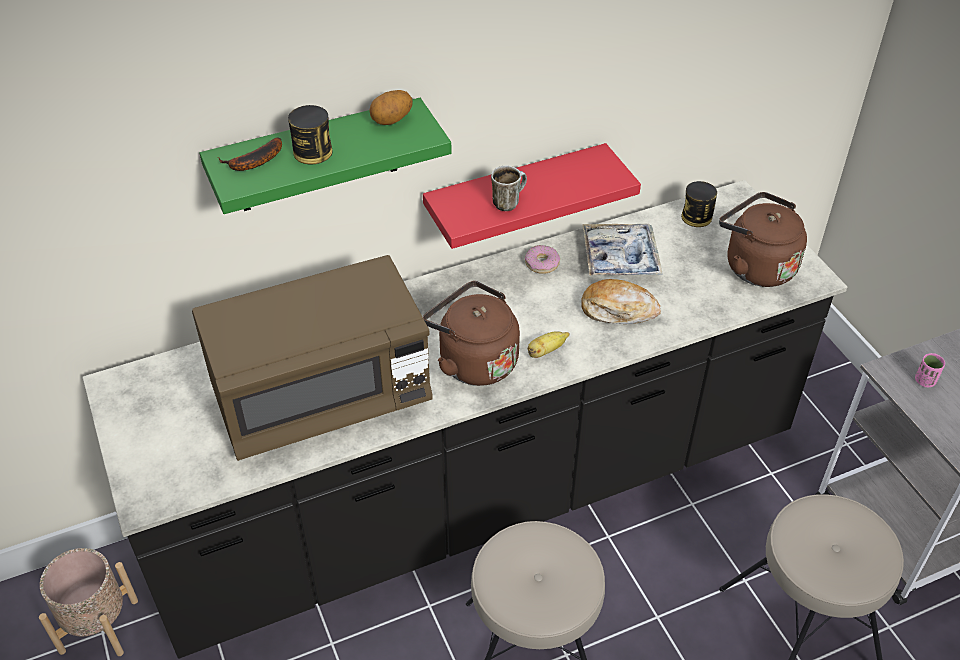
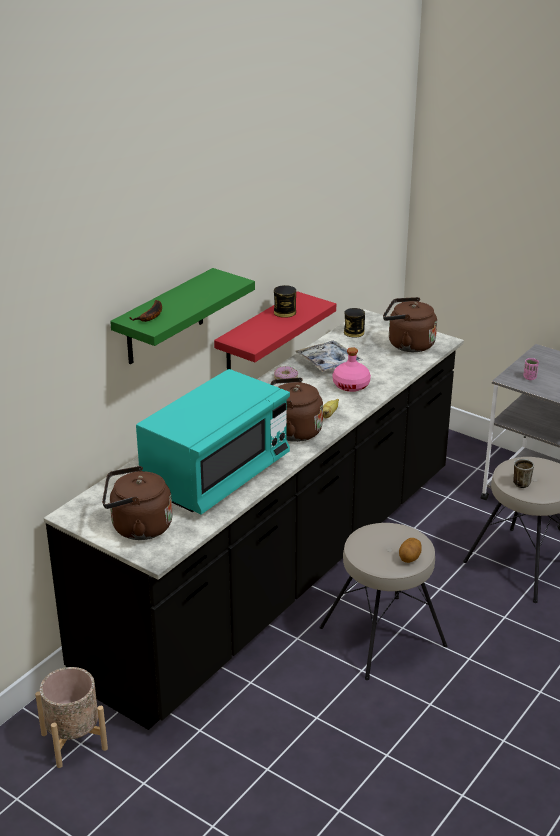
camera: 30 degrees left, 15 degrees down
(163, 442) = (137, 527): none -> brown kettle
(313, 152) = (181, 303): can -> can (285, 312)
(322, 396) = (216, 475): brown microwave -> turquoise microwave
(392, 121) = (210, 280): potato -> potato (410, 558)
(508, 202) = (270, 330): mug -> mug (521, 482)
(618, 310) = (351, 385): bread -> pink bottle

